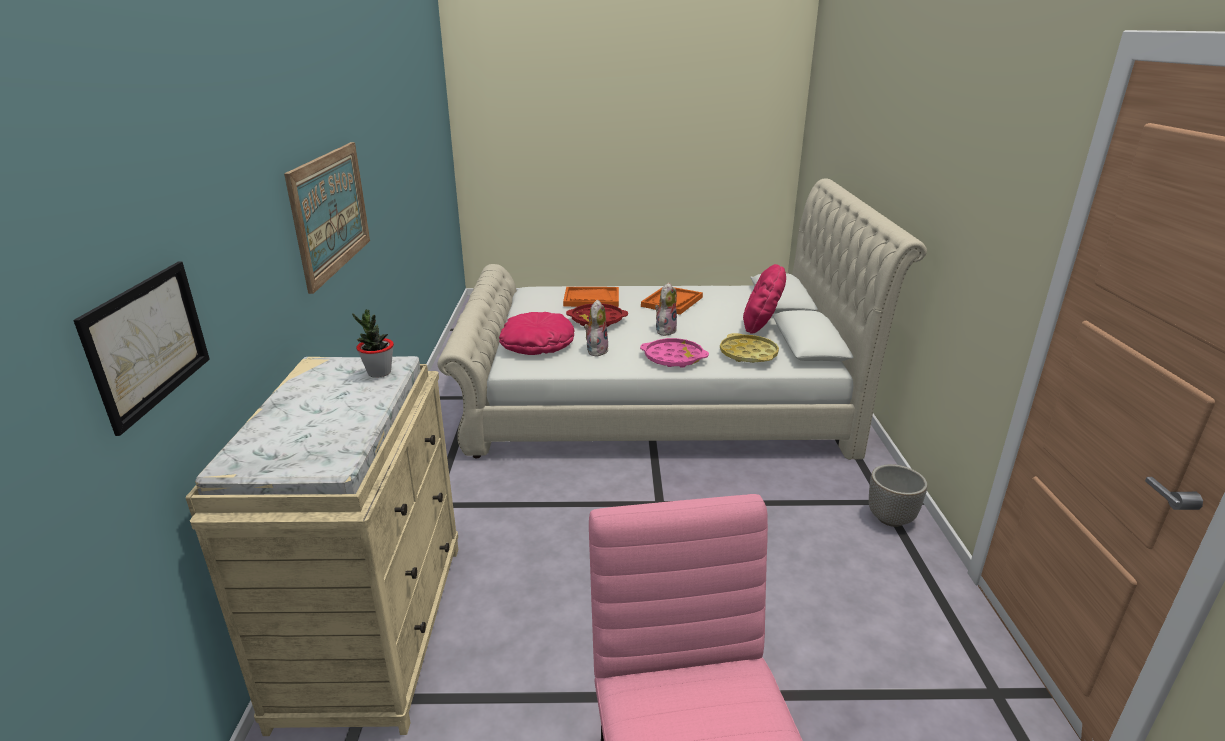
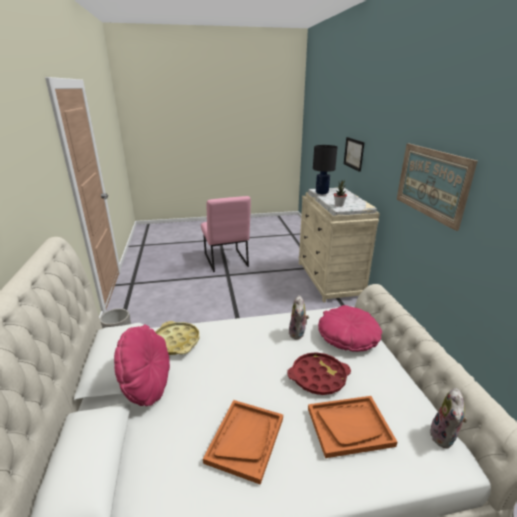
camera: 170 degrees right, 0 degrees up
(346, 435) = (322, 193): none -> black table lamp
(665, 330) = (247, 371): plush toy -> plush toy (444, 437)
(673, 358) = (236, 331): pink tray -> none

